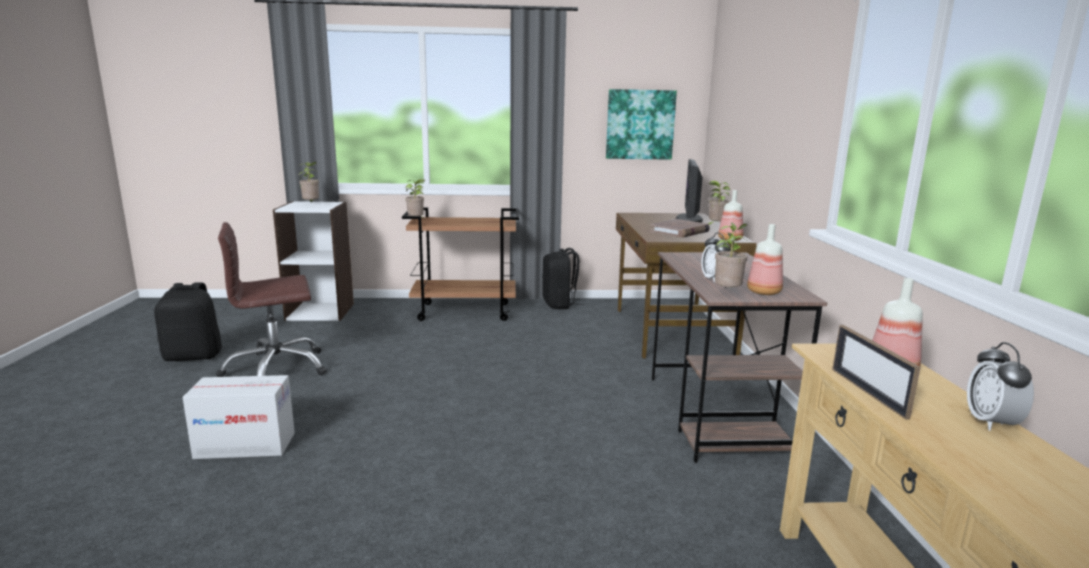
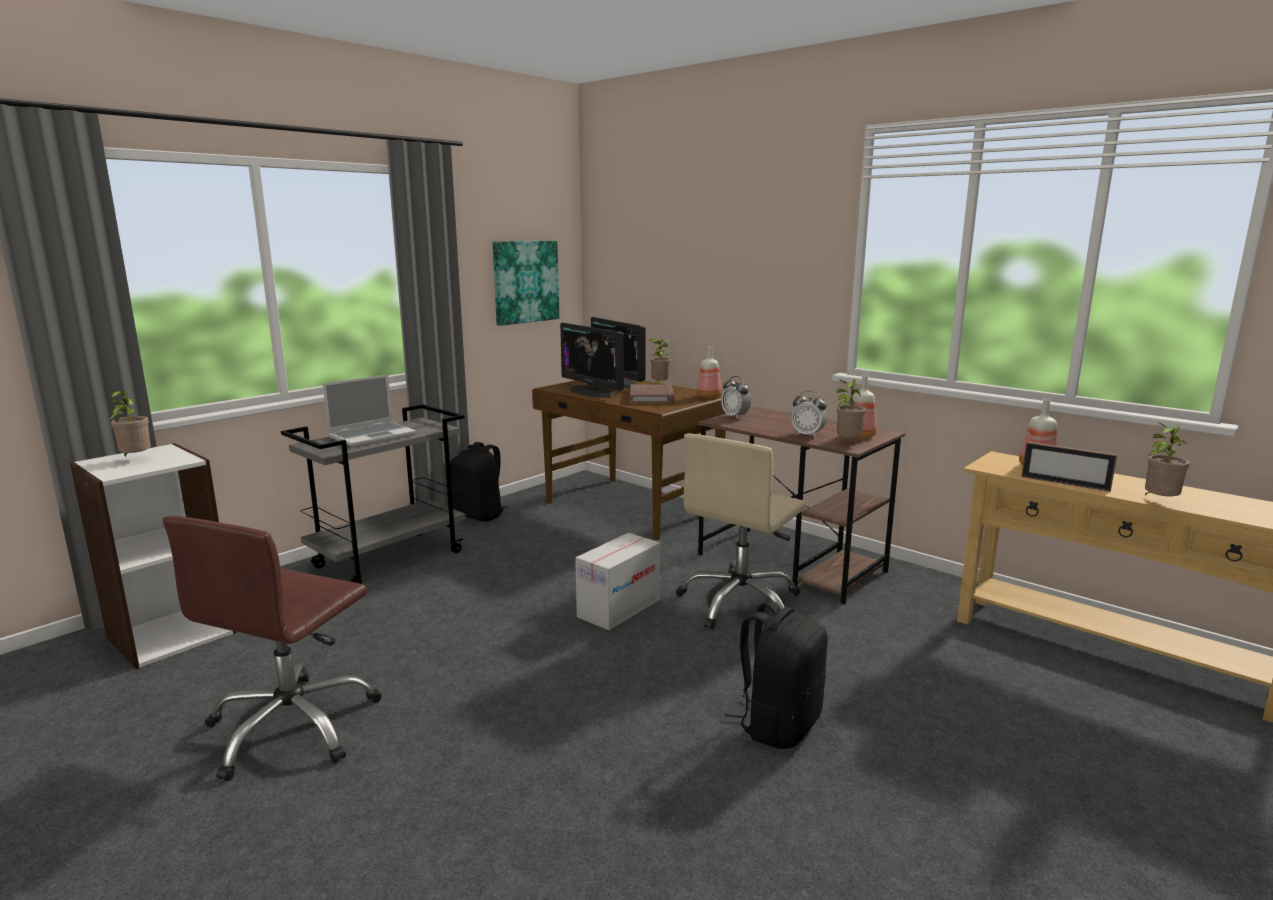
camera: 45 degrees left, 0 degrees up
(194, 356) = (93, 782): black backpack -> black backpack (778, 724)
(245, 445) = (476, 815): cardboard box -> cardboard box (619, 608)
(417, 221) = (316, 448): potted plant -> potted plant (1158, 502)
(459, 221) = (373, 436): none -> laptop
(465, 312) = (390, 559): brown cart -> grey cart
(609, 421) = (740, 603): none -> beige office chair
(648, 221) = (592, 392): none -> monitor
(991, 423) = (1128, 480): alarm clock -> alarm clock (735, 416)

